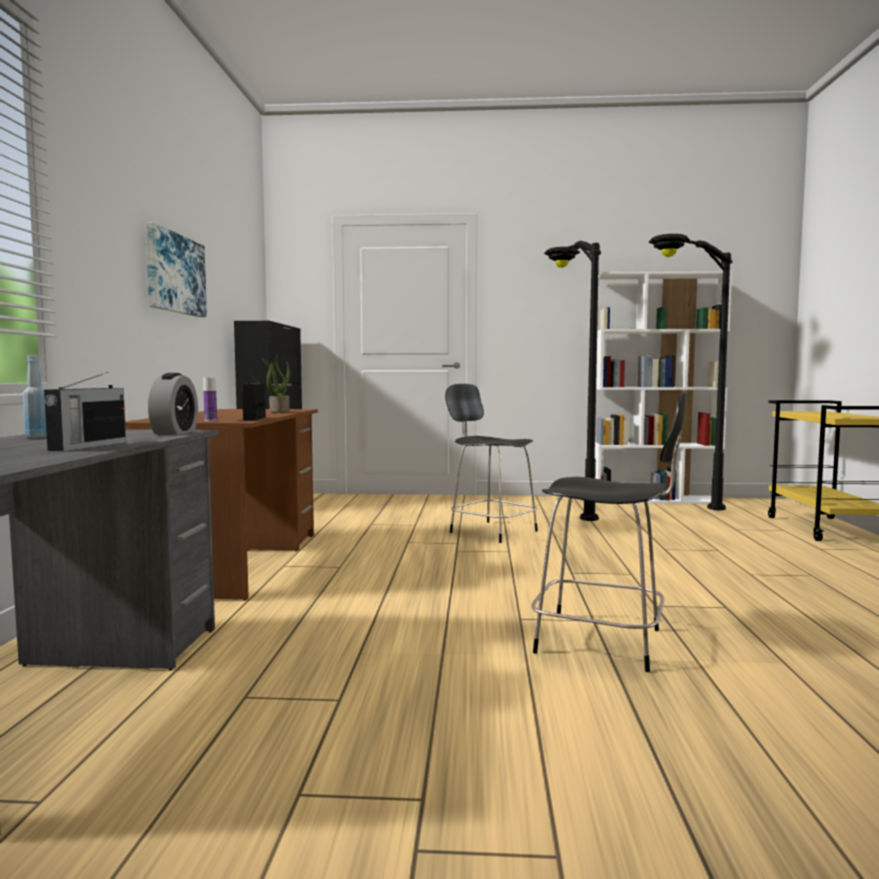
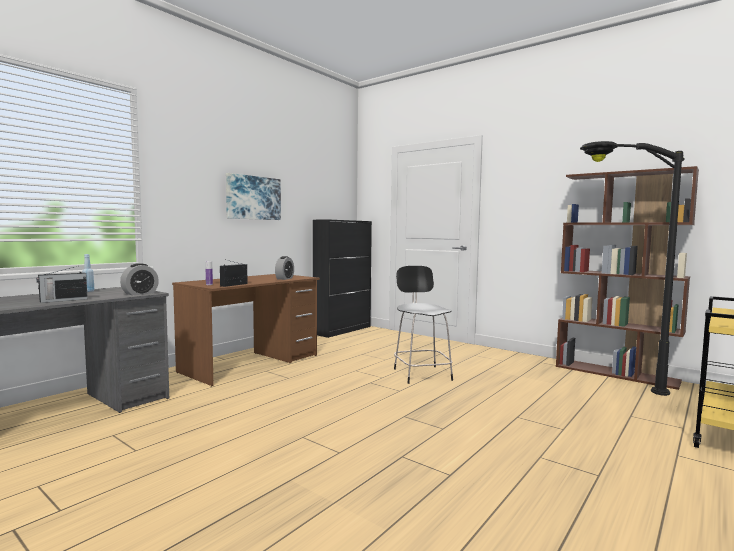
camera: 35 degrees right, 0 degrees up
(279, 411) = (284, 278): potted plant -> alarm clock
(565, 507) = (518, 366): black floor lamp -> none
(604, 642) = (311, 468): black chair -> none
(655, 500) = (616, 373): white bookcase -> brown bookcase

